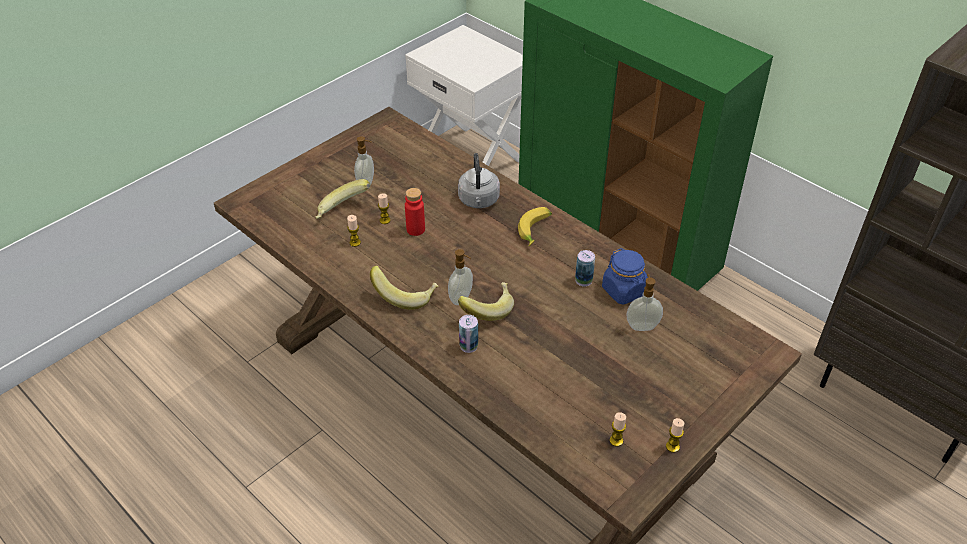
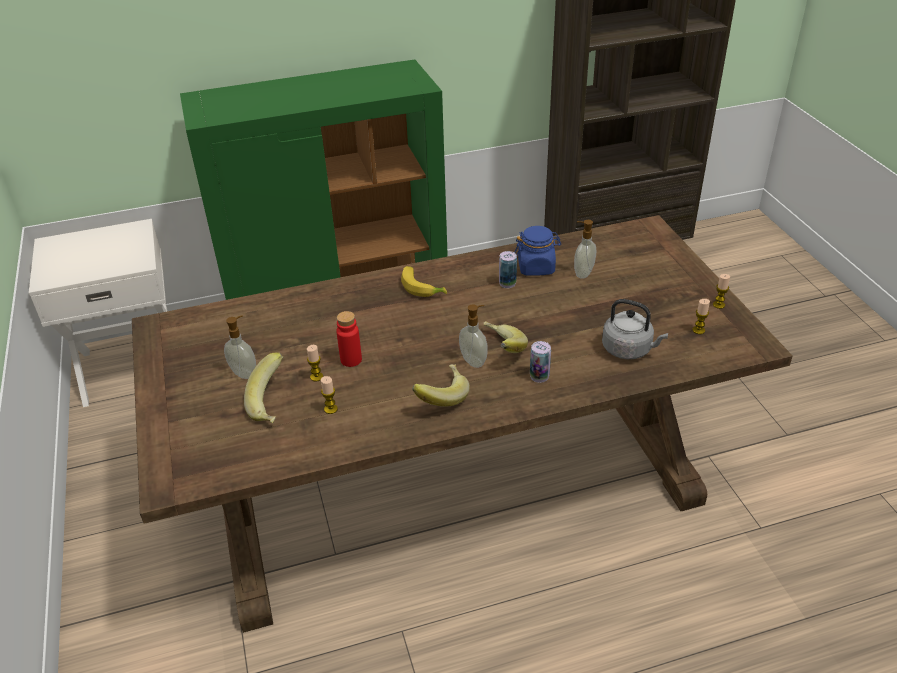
camera: 60 degrees left, 5 degrees down
(479, 201) = (349, 306): grey kettle -> grey kettle (629, 349)

